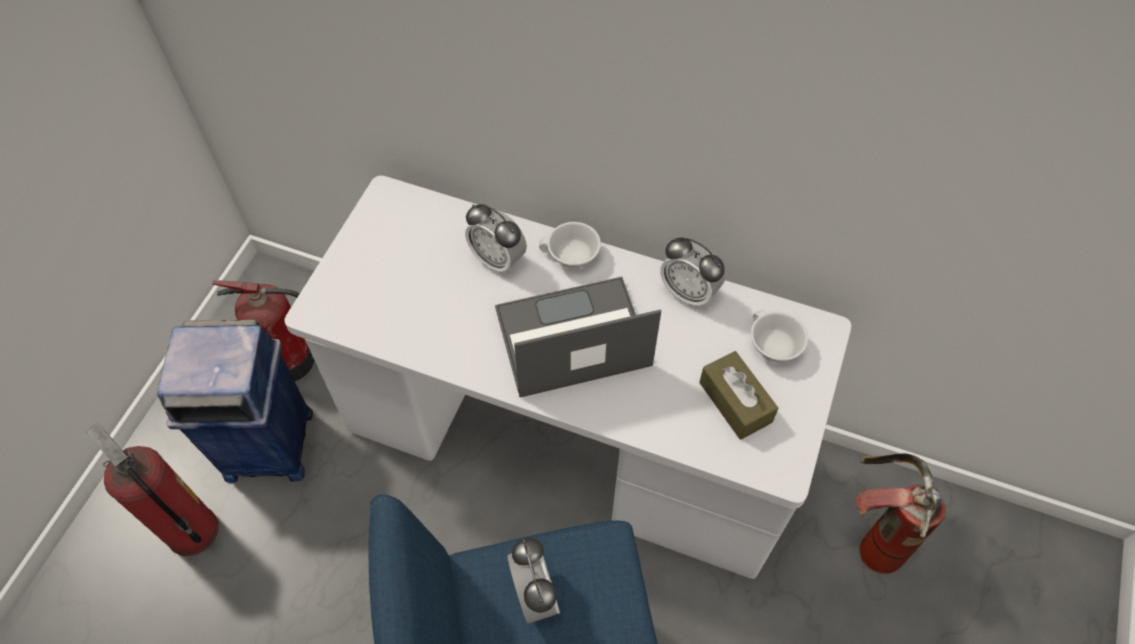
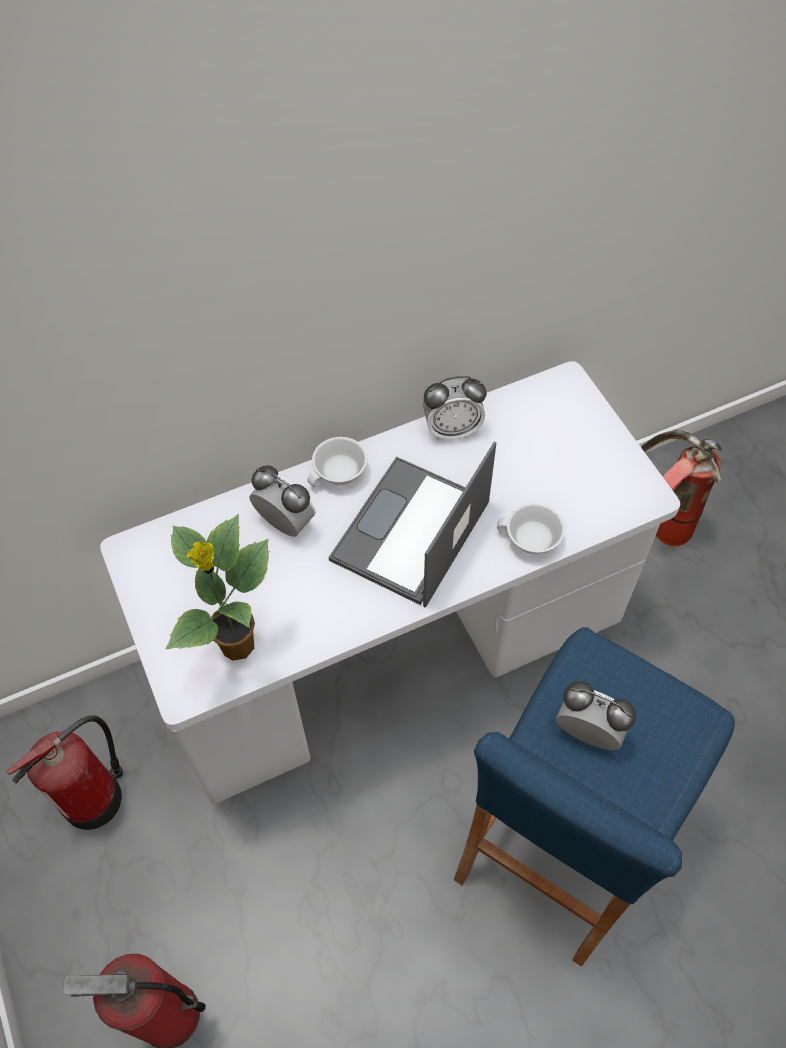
camera: 45 degrees left, 0 degrees up
(267, 445) = (154, 883): blue trash can -> none
(375, 313) = (237, 647): none -> potted plant
(497, 259) = (285, 523): alarm clock -> alarm clock turned 135 degrees counterclockwise
(735, 402) = (569, 478): brown tissue box -> none
(771, 347) = (548, 420): white cup -> white cup (530, 541)

